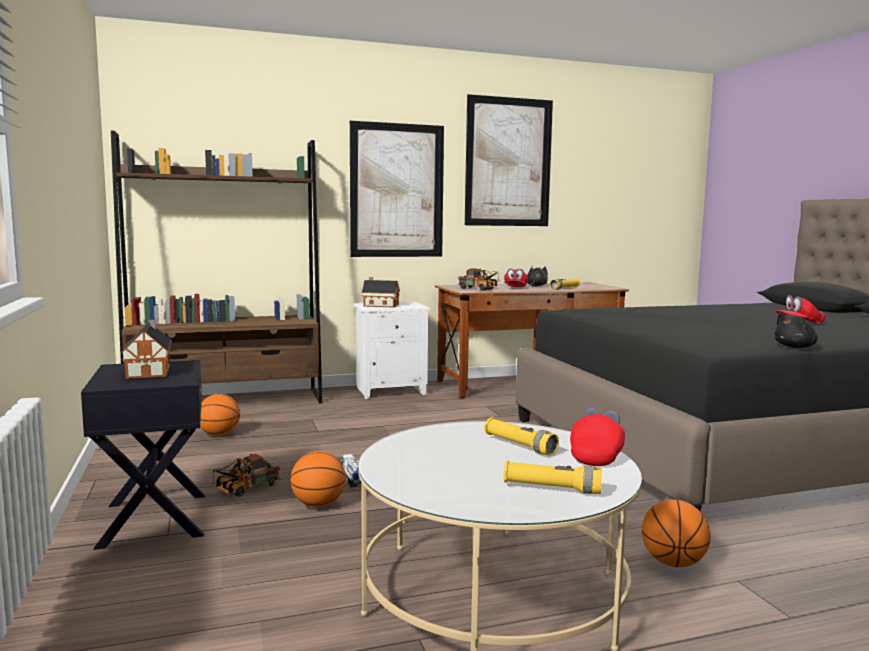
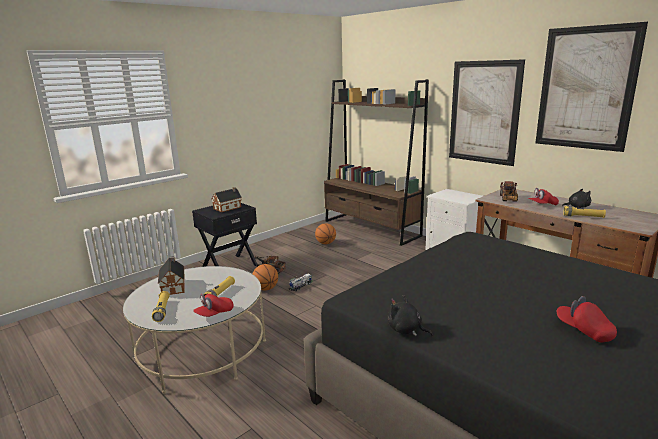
camera: 65 degrees right, 10 degrees up
(379, 305) = (449, 194): toy house -> toy house (173, 286)
(597, 455) = (214, 314): red cap -> red cap turned 135 degrees clockwise
(673, 563) = (262, 400): basketball -> none

